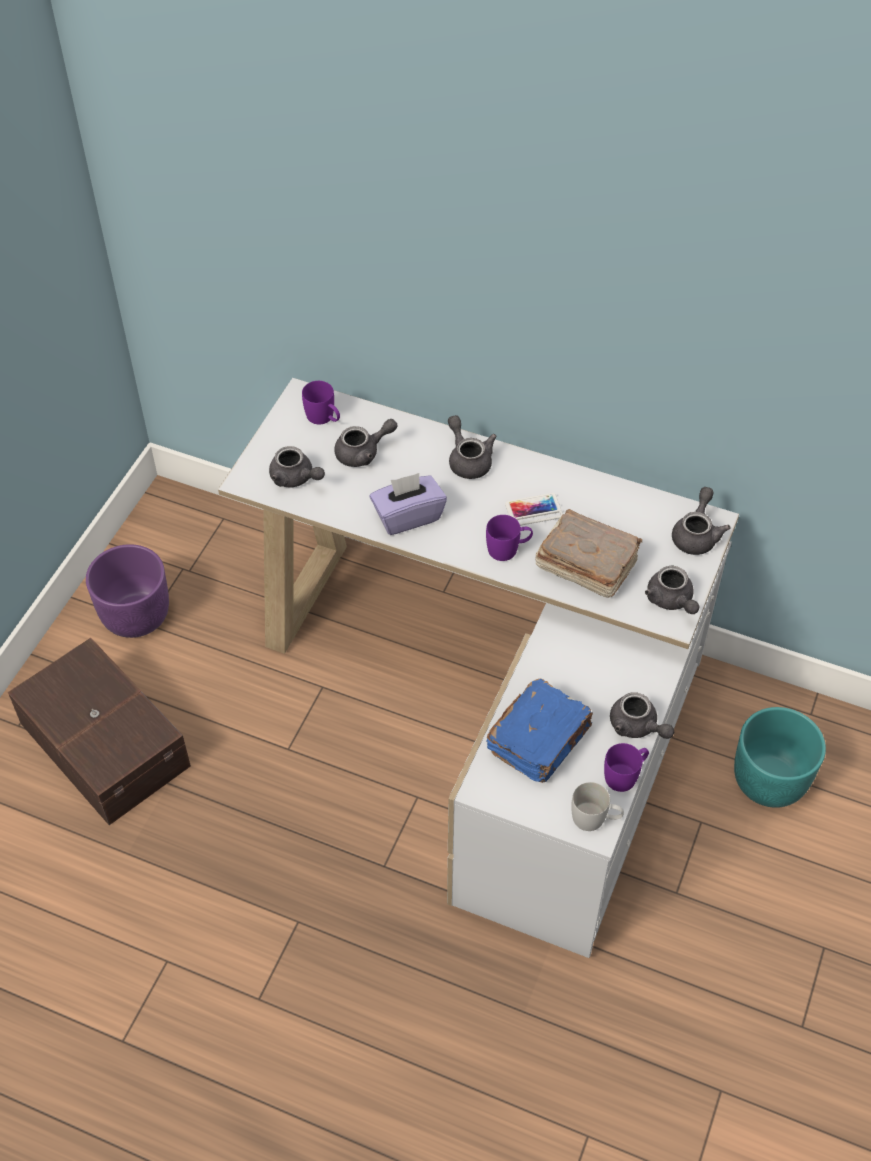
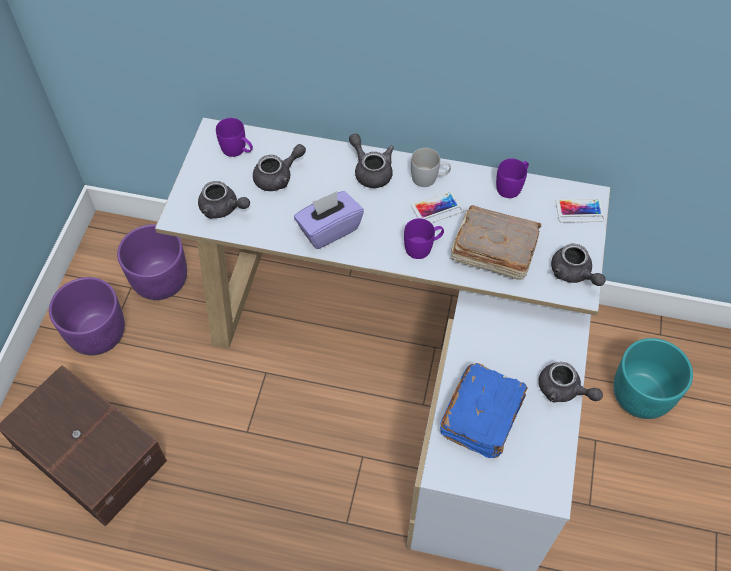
camera: 10 degrees left, 5 degrees up
(219, 565) = (161, 280): none -> purple planter
(595, 819) = (548, 484): white mug -> white mug (429, 178)
(625, 775) = (564, 437): purple mug -> purple mug (512, 186)
(696, 534) = (580, 210): grey teapot -> phone

